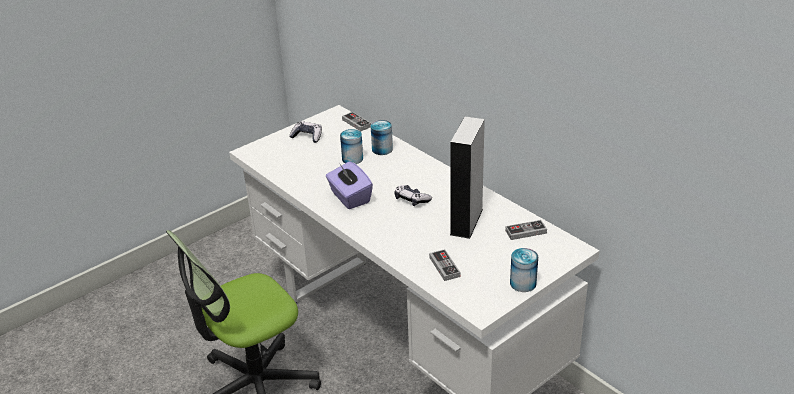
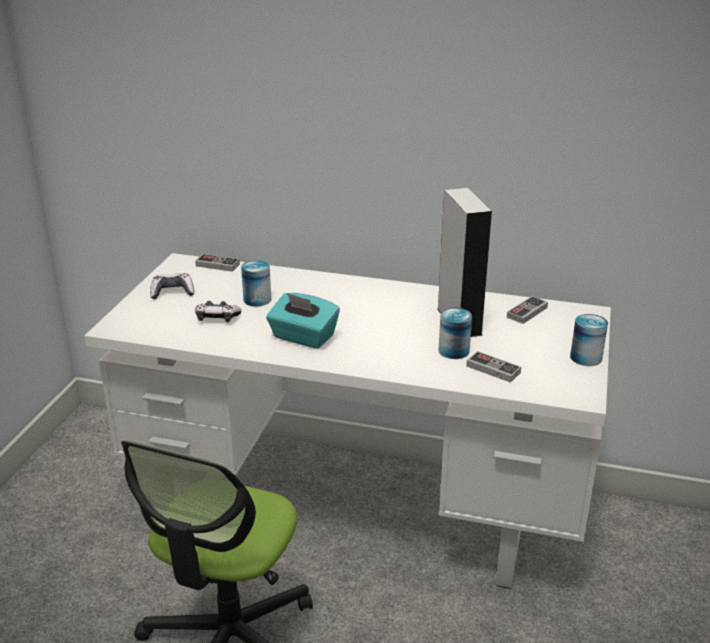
camera: 35 degrees left, 5 degrees down
(349, 197) = (303, 337): purple tissue box -> turquoise tissue box
(382, 149) = (280, 281): can -> can (453, 351)
(411, 200) = (376, 319): game controller -> game controller (217, 318)

